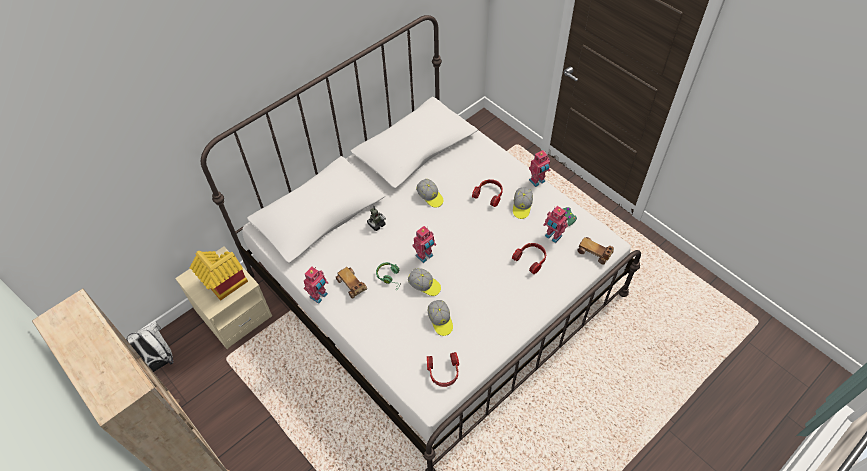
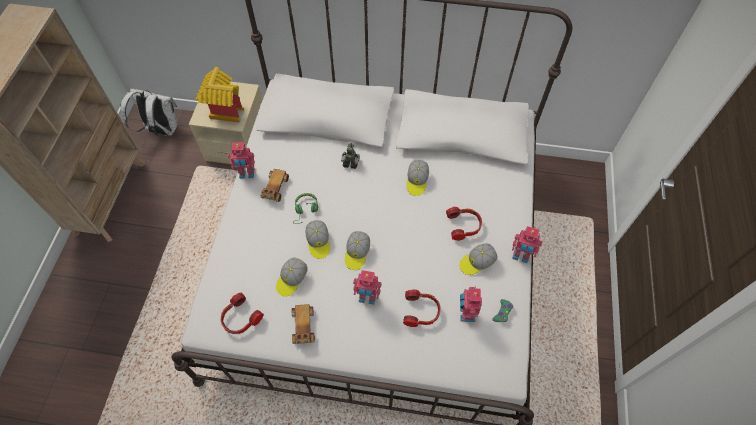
camera: 50 degrees right, 5 degrees up
(425, 256) = (349, 221): toy robot -> toy robot (367, 298)
(455, 268) = (357, 253): none -> cap
(594, 253) = (481, 367): toy car -> toy car (303, 327)

